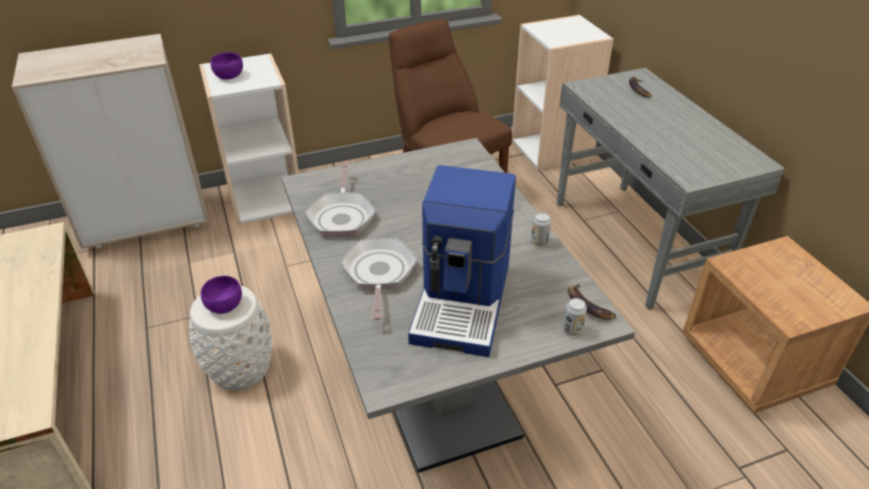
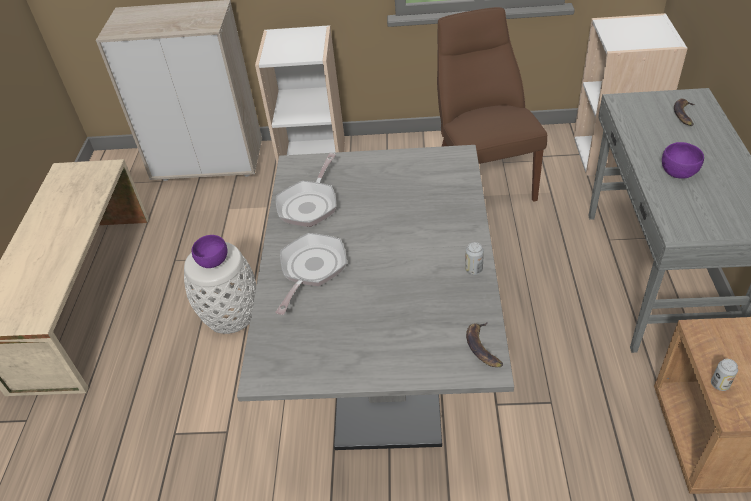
camera: 25 degrees right, 5 degrees up
(229, 76) = (282, 45): purple bowl -> purple bowl (678, 171)
(464, 301) = (370, 313): coffee machine -> none
(572, 330) = (453, 368): can -> can (719, 384)

